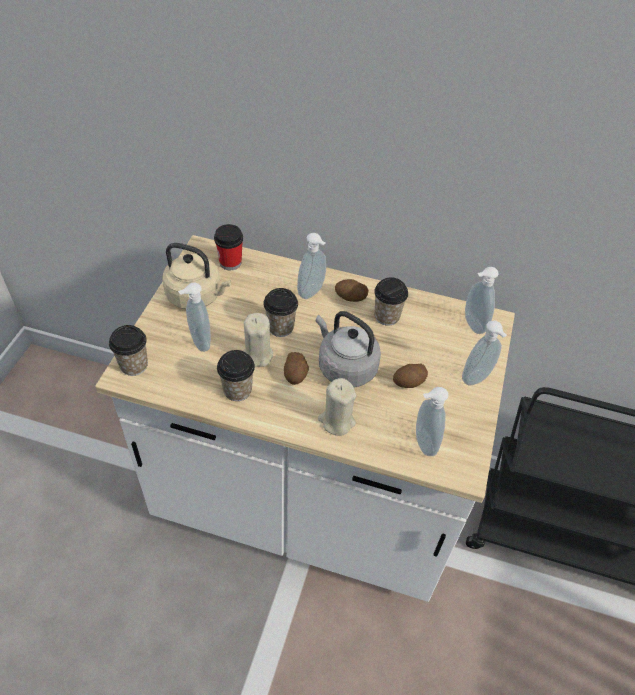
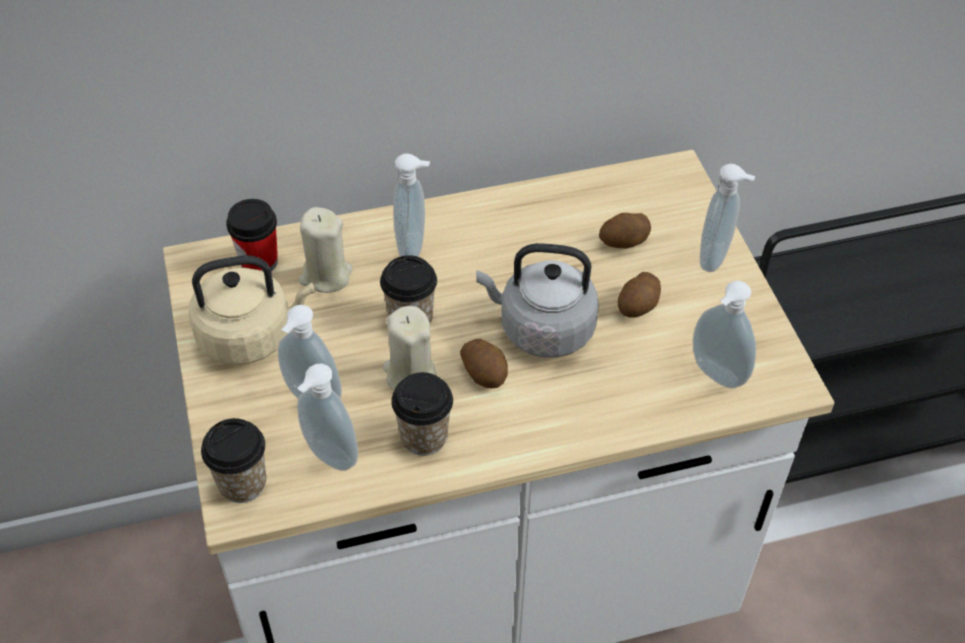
camera: 30 degrees left, 0 degrees up
(336, 421) = (588, 406): beige candle -> beige candle (326, 275)
(350, 297) = (472, 230): potato -> potato (624, 242)
(387, 316) = (540, 232): cup -> none
(472, 325) = (655, 190): soap dispenser -> soap dispenser (328, 457)

